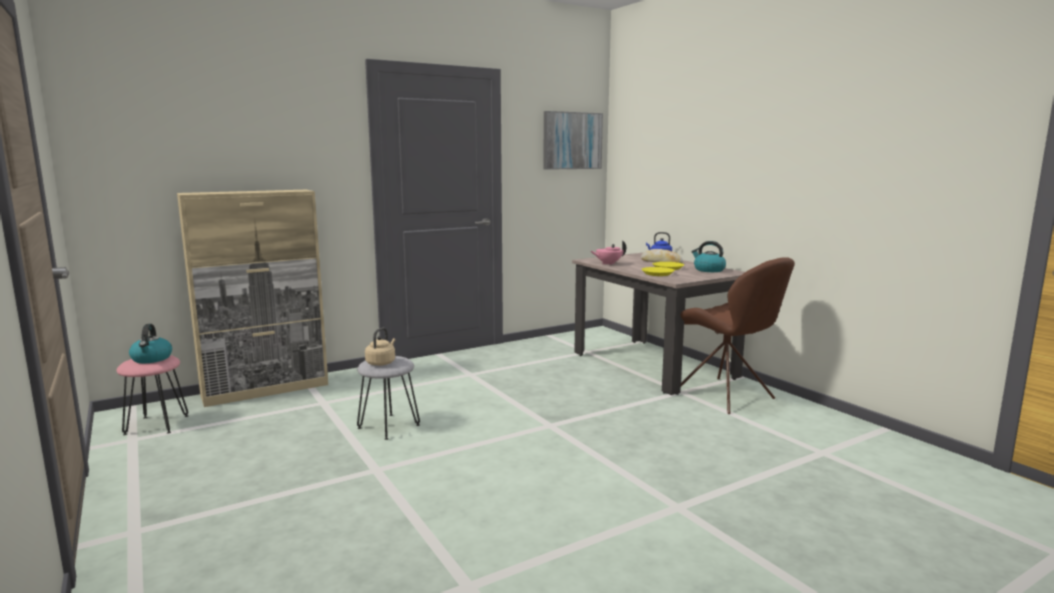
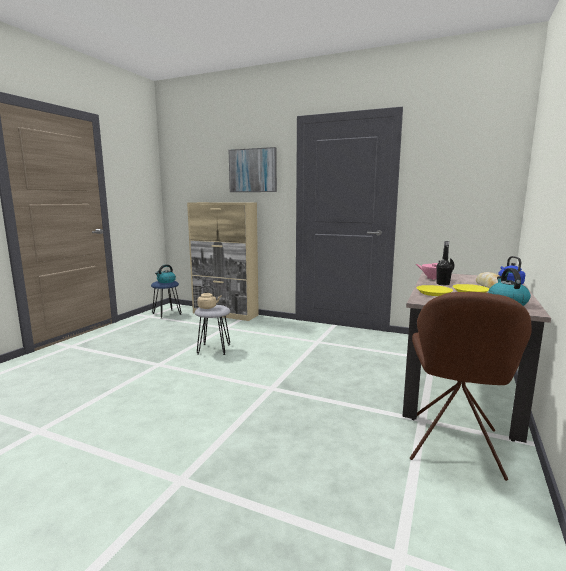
camera: 55 degrees right, 0 degrees up
(156, 425) = (166, 314): pink stool -> blue stool
(572, 140) = (479, 163): picture -> picture (253, 170)
(631, 266) = (442, 284): none -> black bottle

